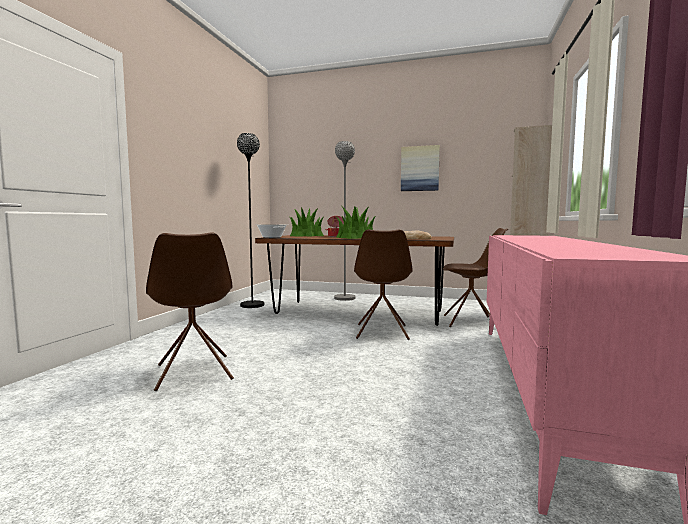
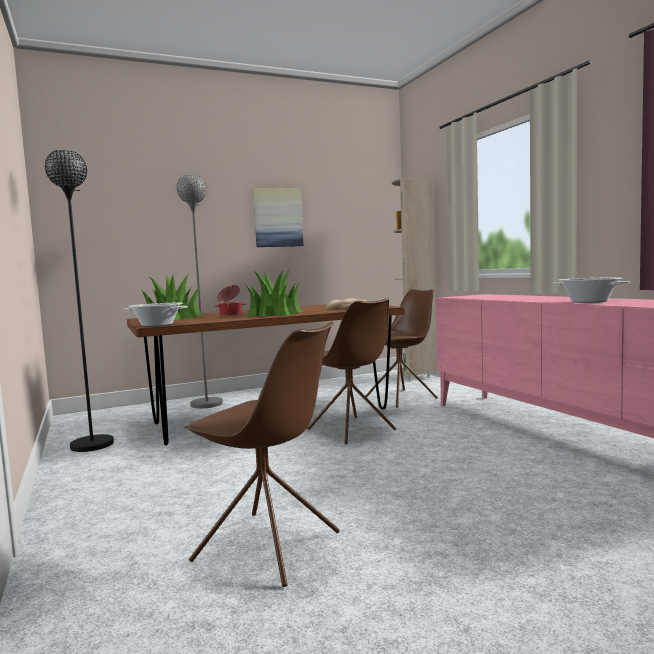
camera: 40 degrees left, 0 degrees up
(545, 243) = (589, 301): none -> cooking pot

